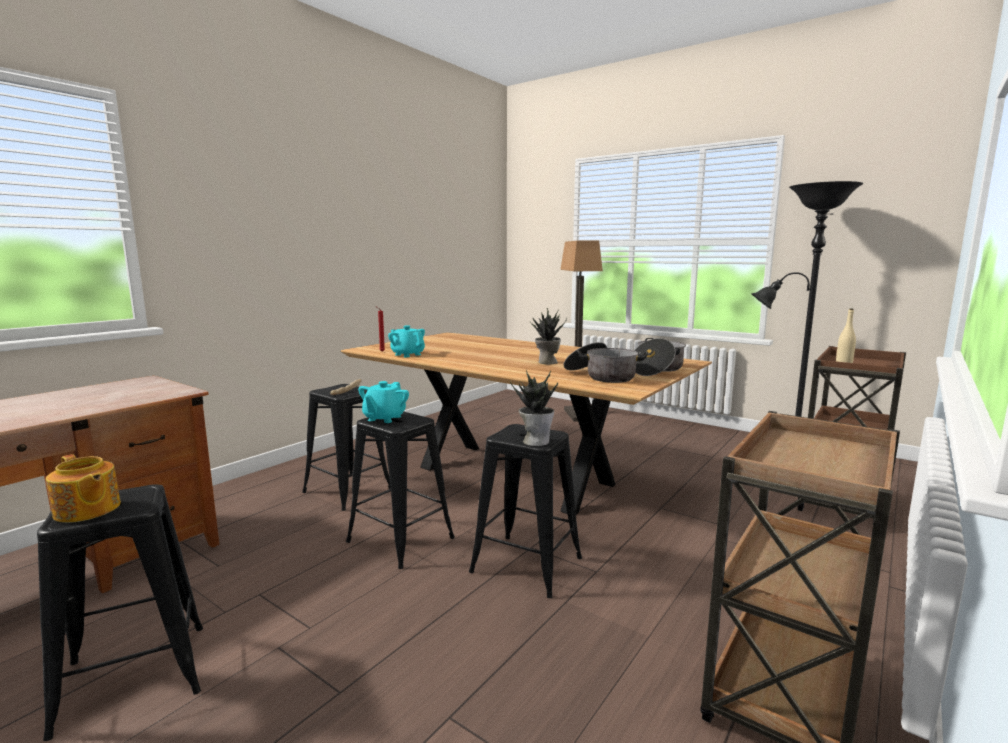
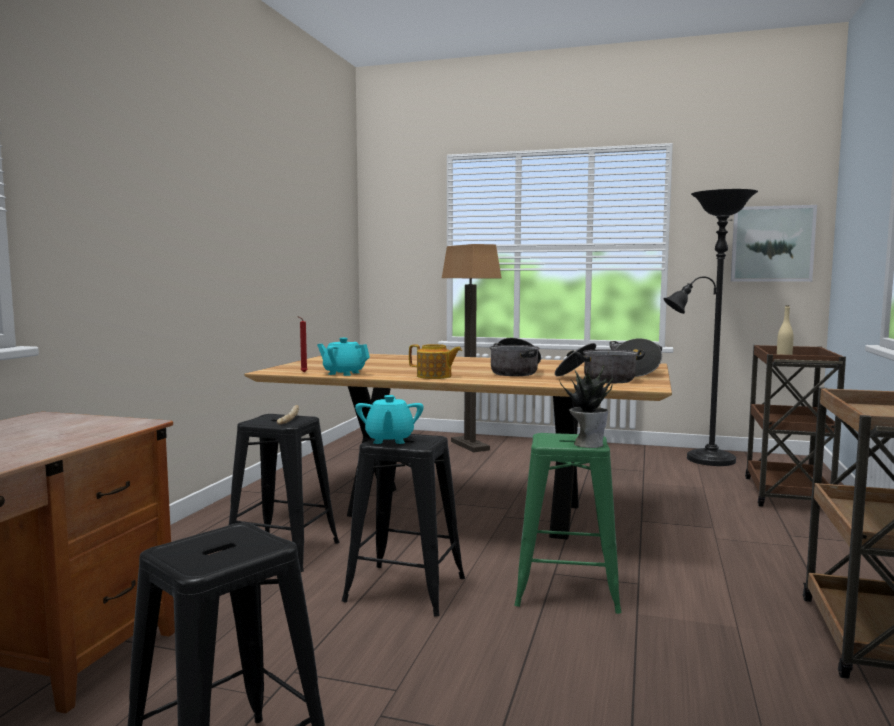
camera: 20 degrees left, 5 degrees down
(87, 510) = (206, 554): teapot -> teapot (434, 376)
(527, 565) = (567, 589): black stool -> green stool
(547, 362) = (515, 372): potted plant -> cooking pot
(887, 238) = (772, 244): none -> picture

